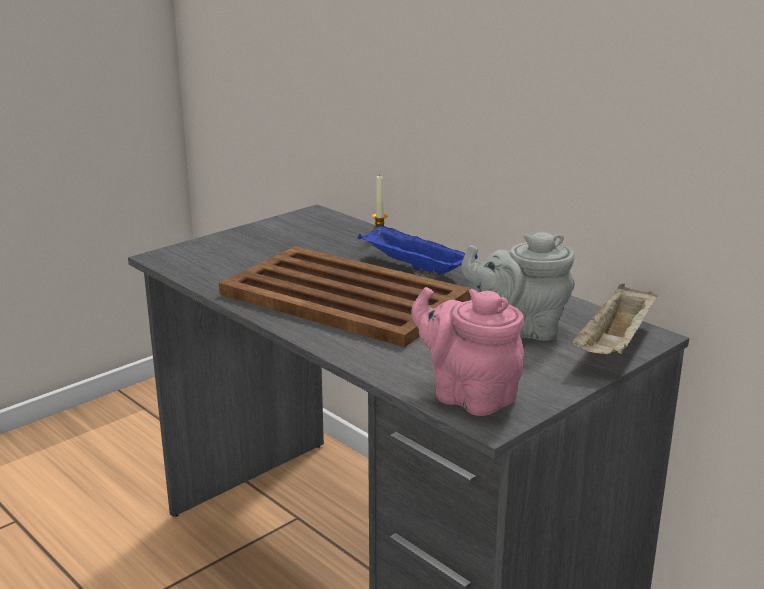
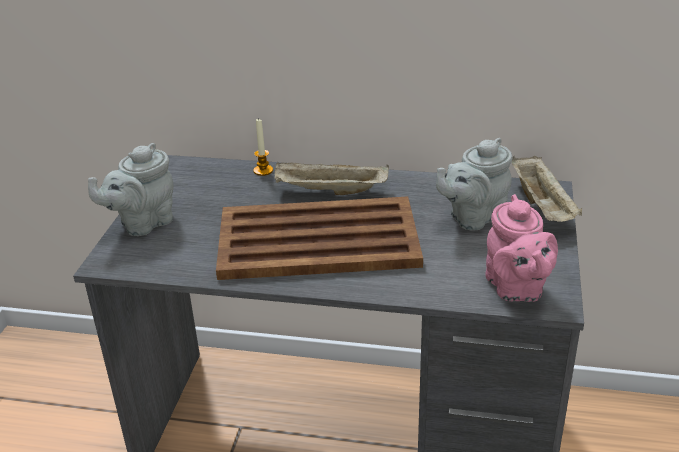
camera: 35 degrees left, 10 degrees up
(226, 242) = (143, 223): none -> grey teapot
(413, 268) = (329, 192): blue tray -> beige tray
(468, 395) = (516, 289): pink teapot -> pink teapot turned 105 degrees counterclockwise

